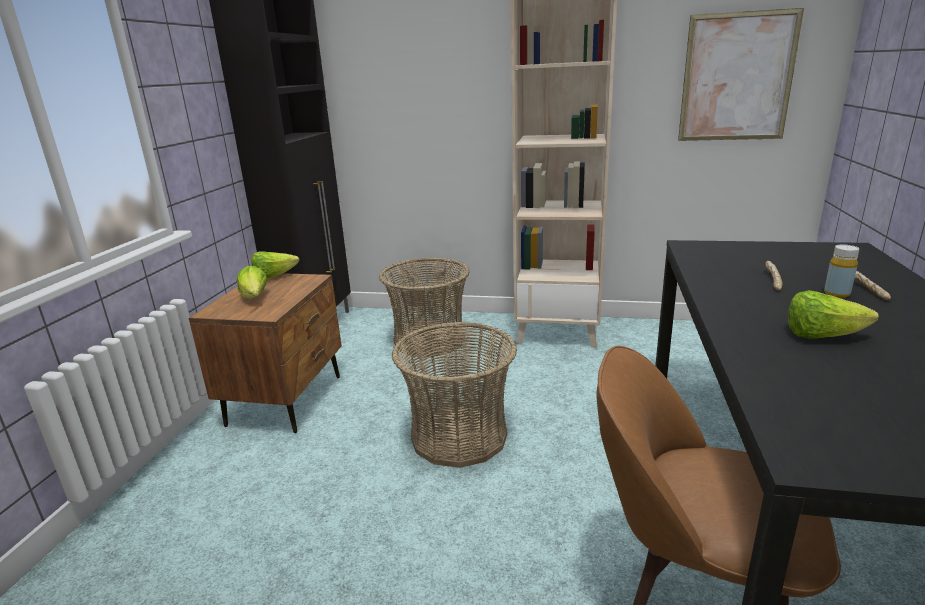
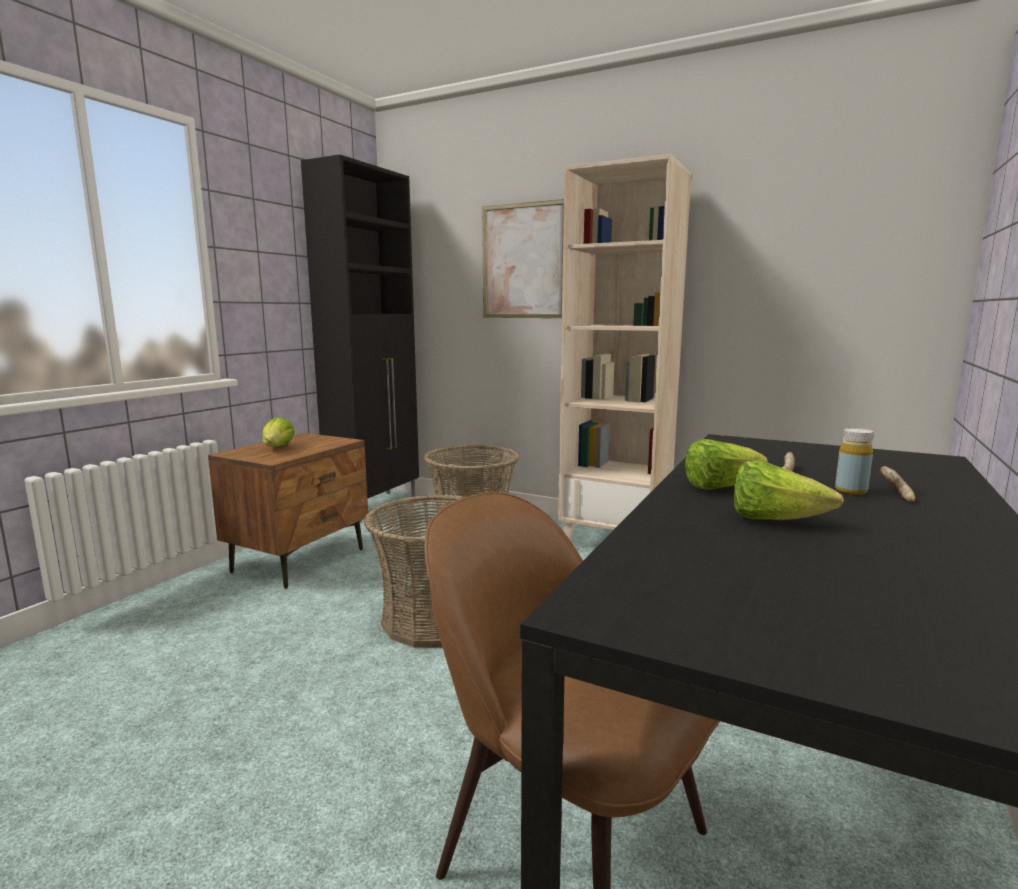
camera: 15 degrees right, 10 degrees down
(274, 276) = (313, 436): lettuce -> lettuce (720, 487)
(737, 78) = (833, 267): picture -> picture (524, 261)

